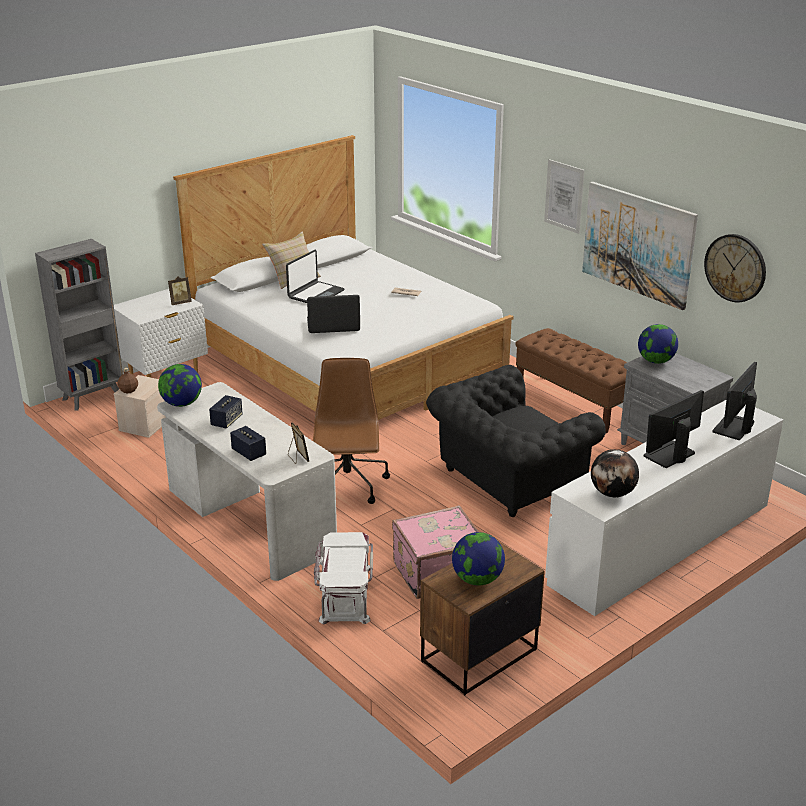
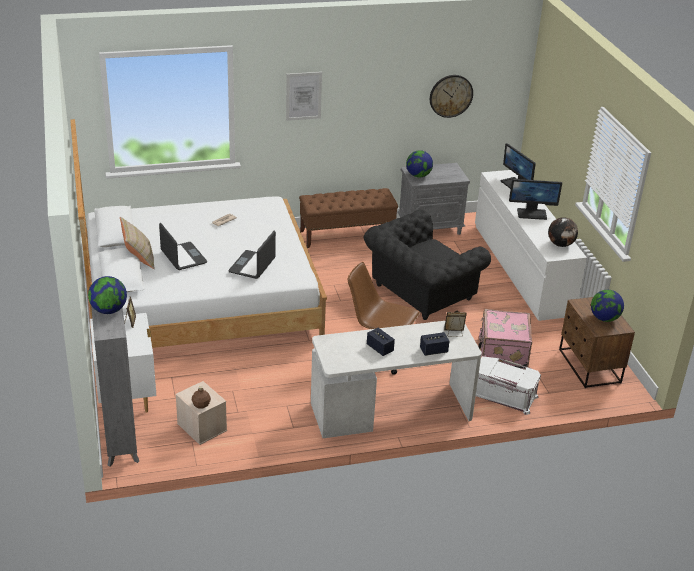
camera: 65 degrees left, 5 degrees up
(182, 403) = (335, 362): globe -> globe (109, 310)
(507, 480) = (420, 293): black armchair -> black armchair turned 60 degrees clockwise
(638, 244) = (374, 107): picture -> none
(669, 455) = (532, 213): monitor -> monitor turned 75 degrees counterclockwise

